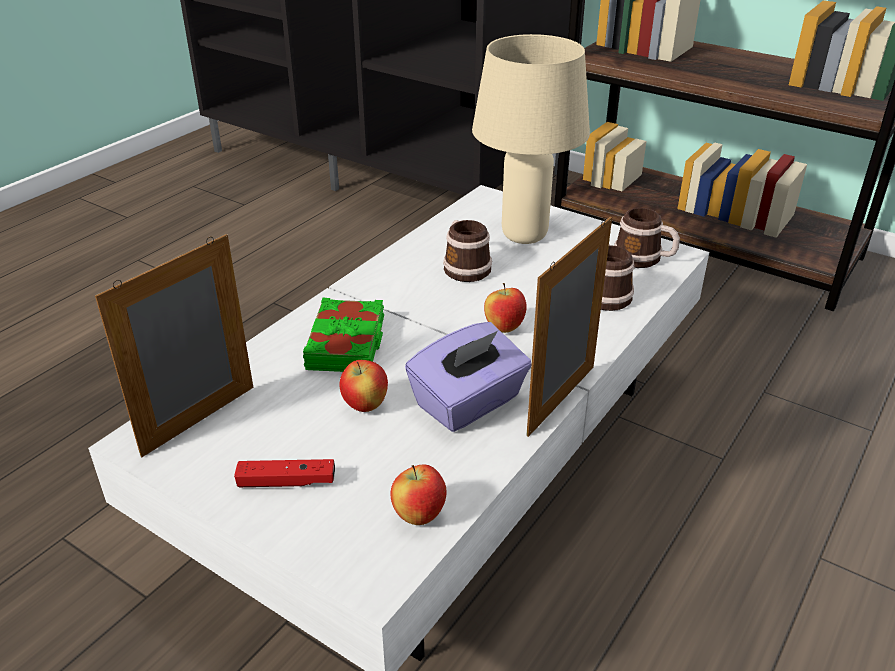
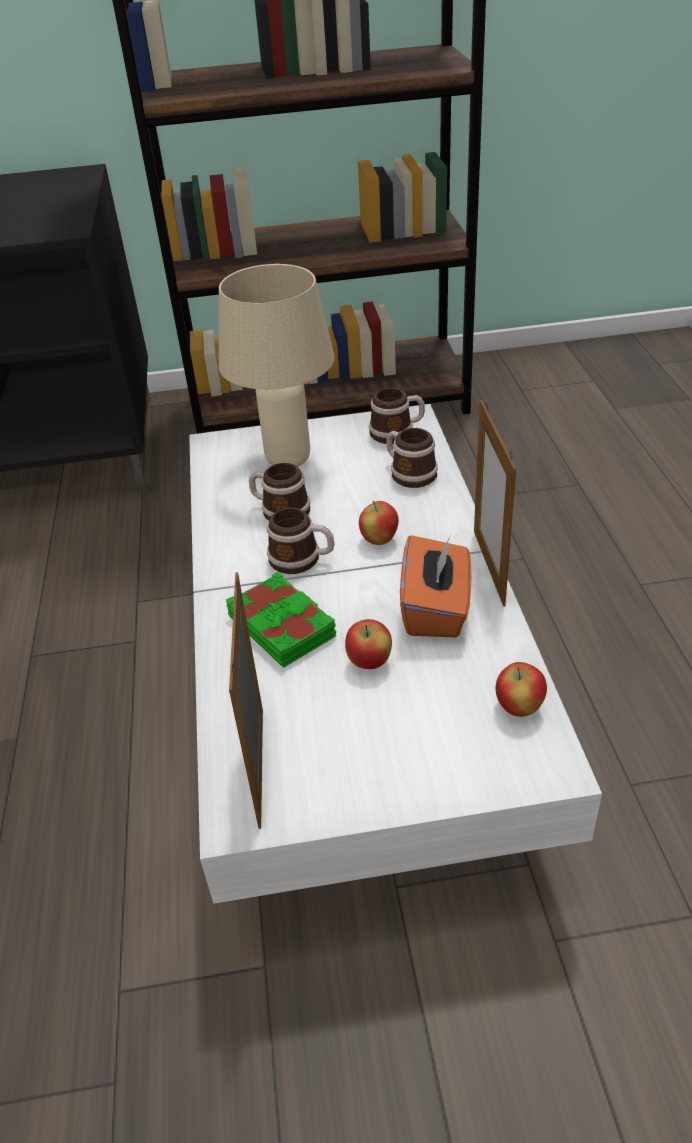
camera: 40 degrees left, 5 degrees up
(286, 482) = (401, 756): red game controller -> none
(427, 308) = (302, 559): none -> mug
(469, 403) = (436, 609): purple tissue box -> orange tissue box

